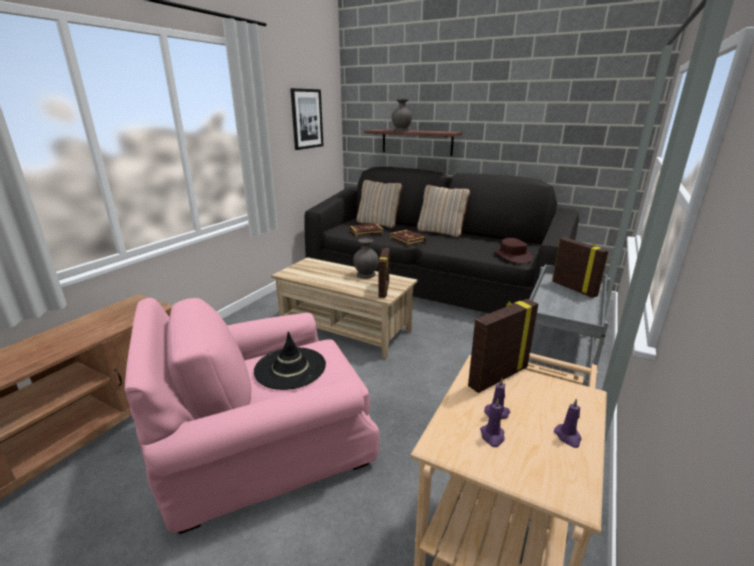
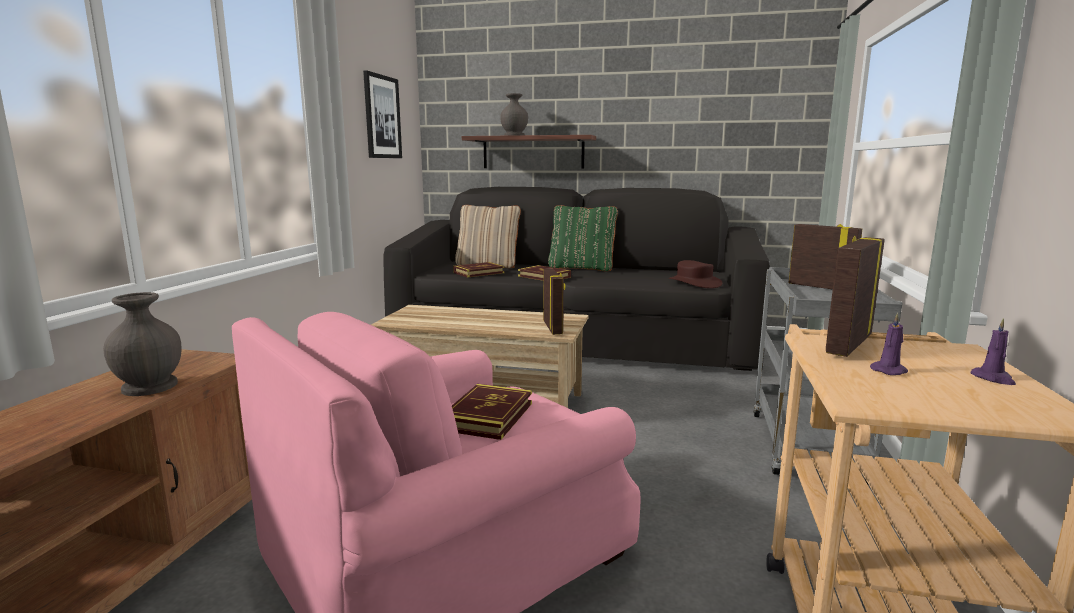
camera: 15 degrees left, 10 degrees down
(290, 368) = (488, 416): black hat -> book
(366, 274) = (513, 315): grey vase -> grey vase (151, 386)
(441, 232) = (582, 268): beige pillow -> green pillow
(492, 436) = (912, 388): purple candle -> none

